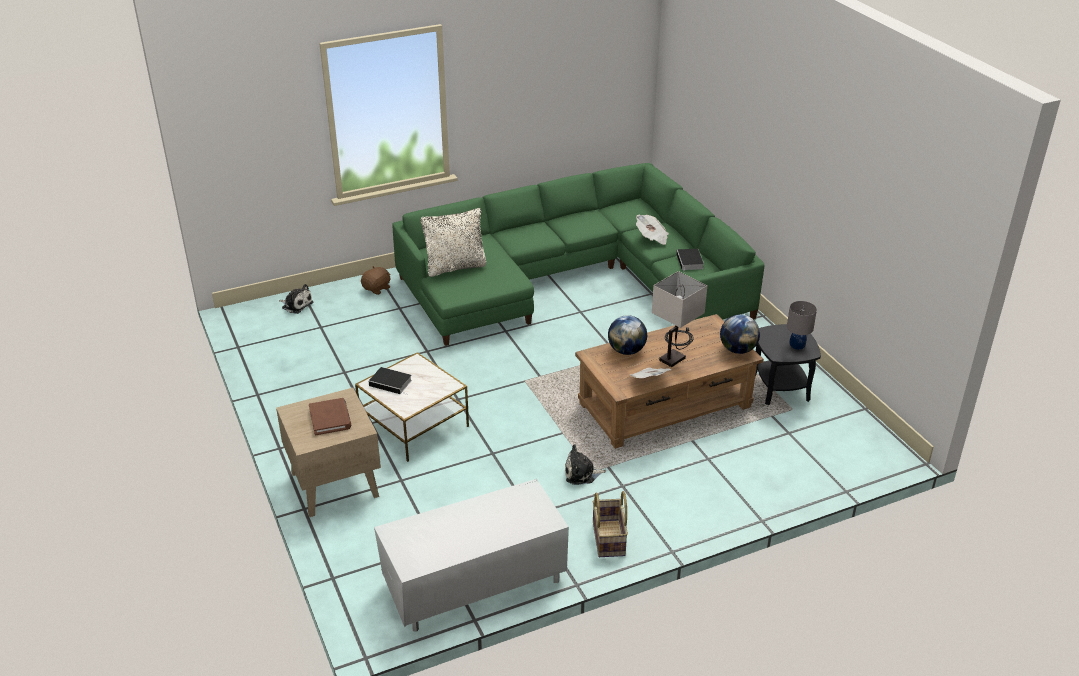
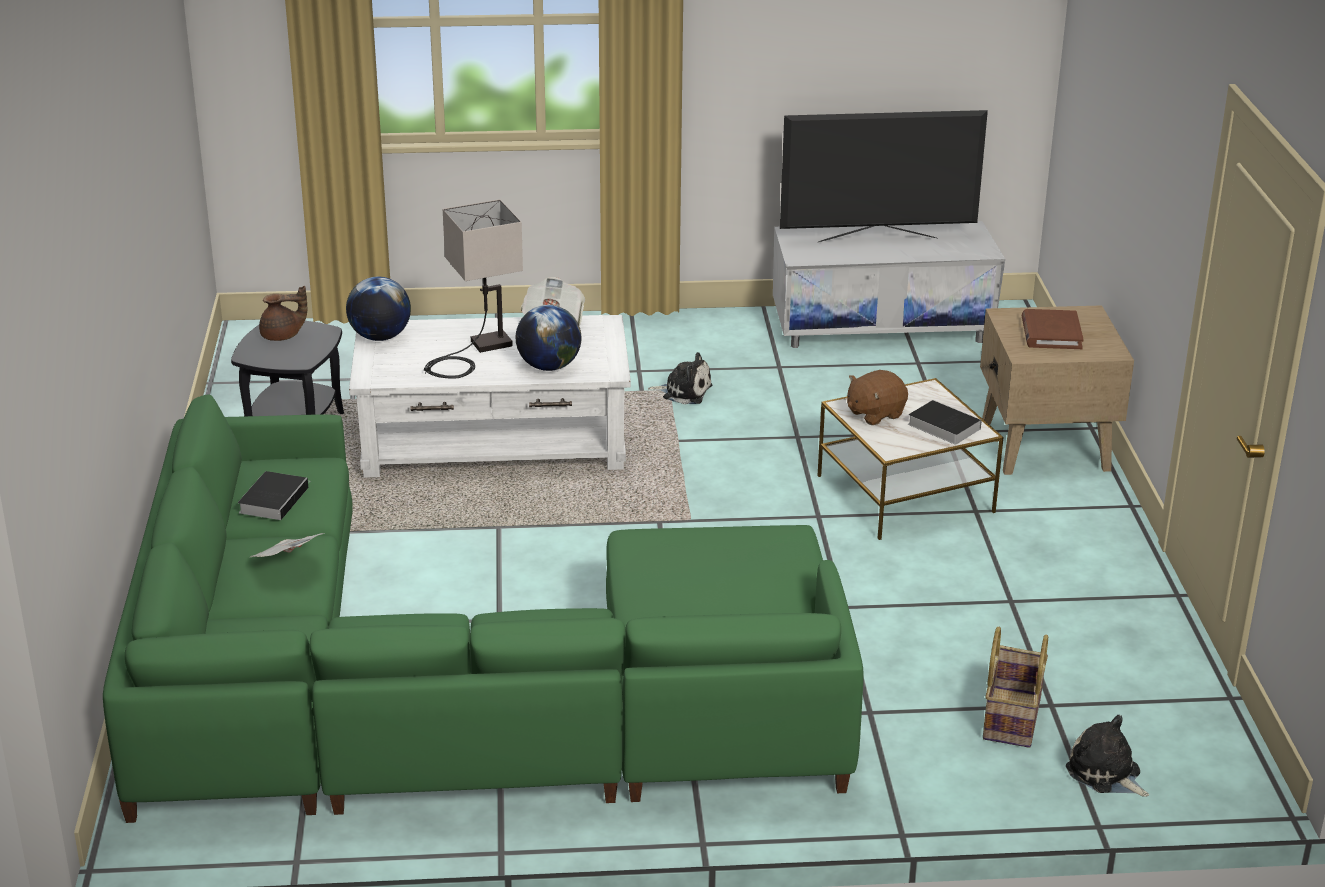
camera: 160 degrees left, 5 degrees down
(377, 288) = (908, 775): brown plush toy -> brown plush toy (874, 413)
(456, 268) = (749, 583): beige pillow -> none
(480, 528) = (877, 239): none -> television
(609, 539) = (696, 330): basket -> basket (1010, 717)
(665, 405) = (493, 442): brown coffee table -> white coffee table
(796, 346) = (282, 336): grey table lamp -> brown teapot

